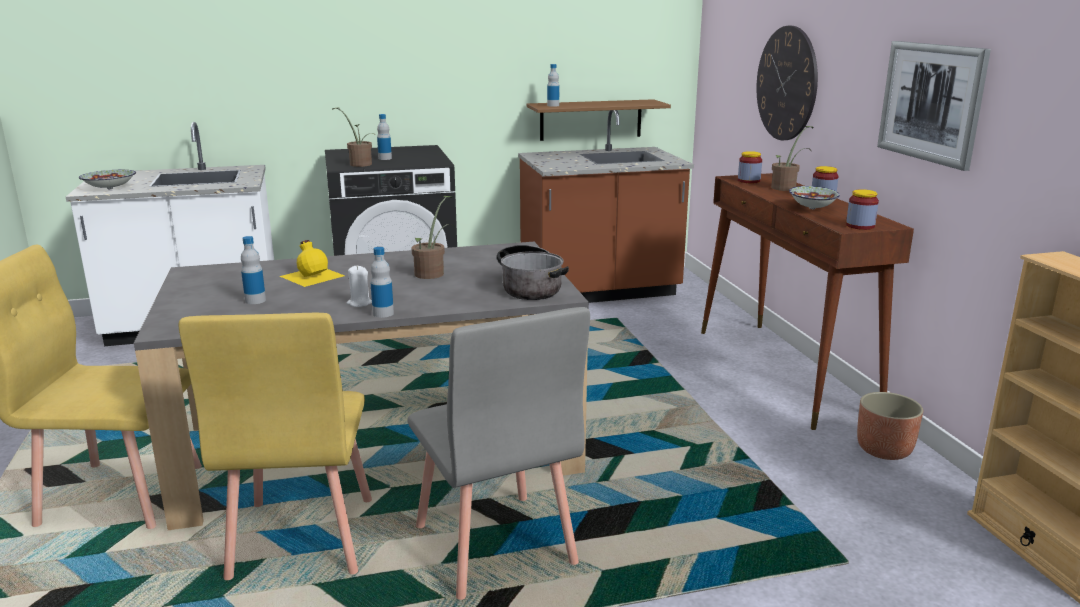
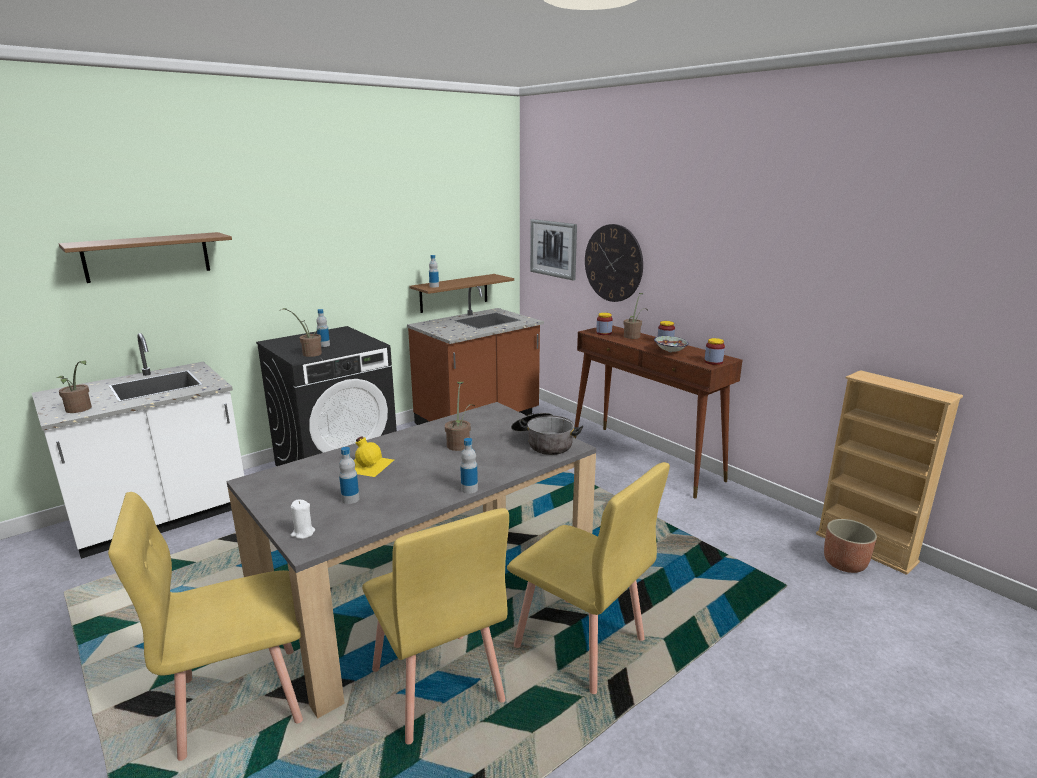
camera: 25 degrees left, 0 degrees up
(110, 188) = (79, 409): bowl -> potted plant
(214, 40) = (147, 257): none -> brown shelf
(359, 303) = (439, 483): white candle -> white candle (303, 533)
(494, 546) = (580, 644): grey chair -> yellow chair
(884, 450) = (743, 502): planter -> planter (844, 563)
(931, 102) = (746, 279): picture -> picture (553, 249)

